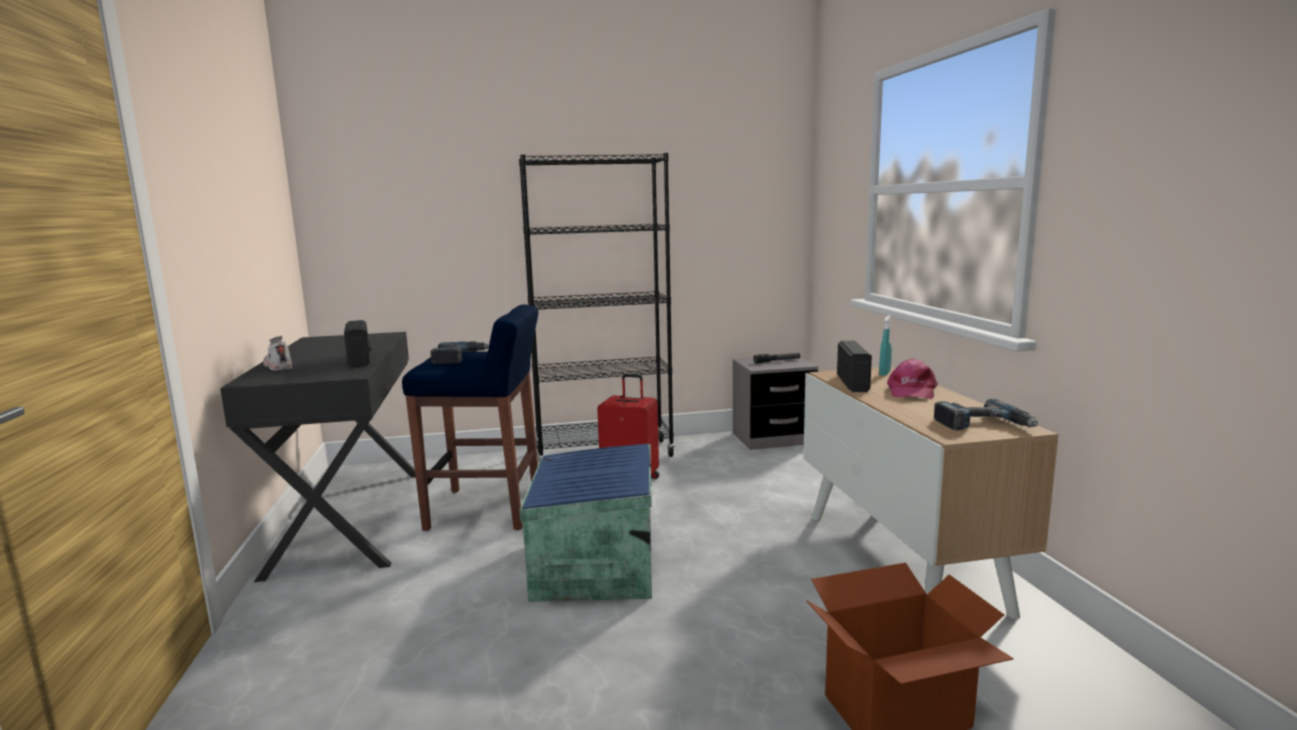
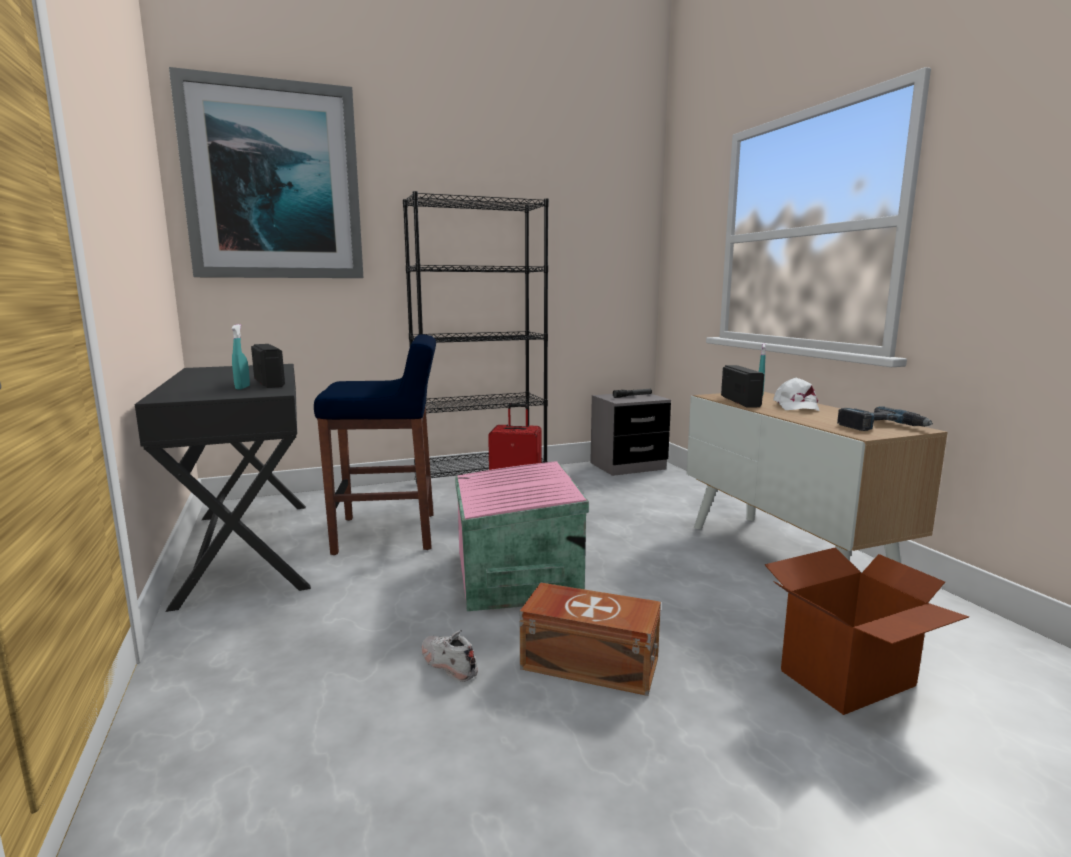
camera: 10 degrees left, 0 degrees up
(278, 366) = (183, 387): white shoe -> white shoe (447, 664)
(329, 367) = (242, 388): none -> turquoise spray bottle
(390, 149) = (274, 183): none -> picture
(458, 357) = (362, 384): power drill -> none
(592, 565) = (514, 576): blue storage box -> pink storage box
(625, 668) = (588, 662): none -> brown storage box
(911, 391) = (795, 406): pink cap -> white cap

